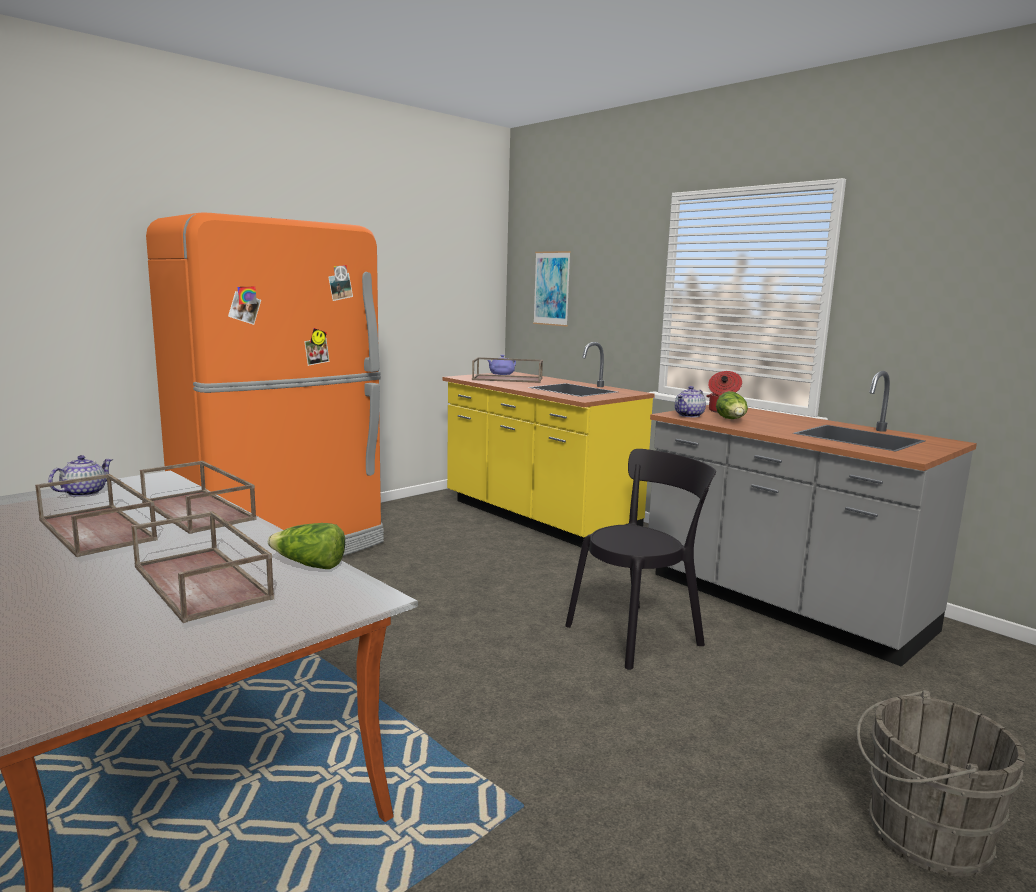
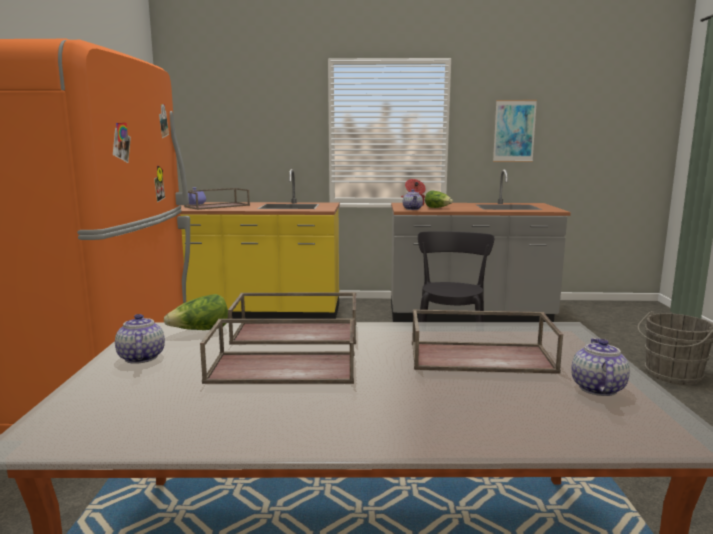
camera: 45 degrees left, 0 degrees up
(147, 647) = (596, 388): none -> teapot
(309, 565) = (486, 329): lettuce -> lettuce (200, 331)
(551, 288) = (215, 130): picture -> picture (514, 131)

